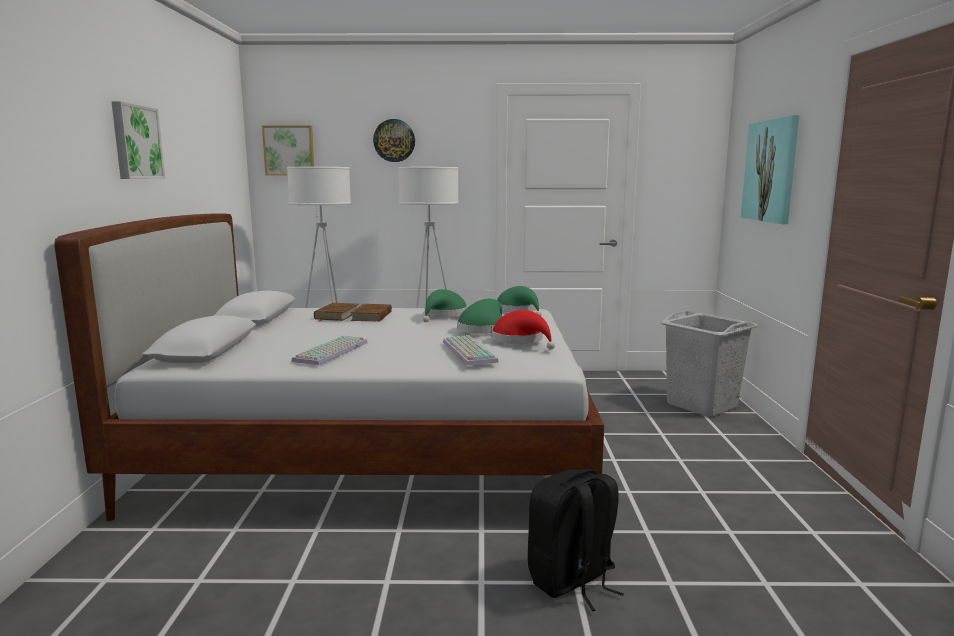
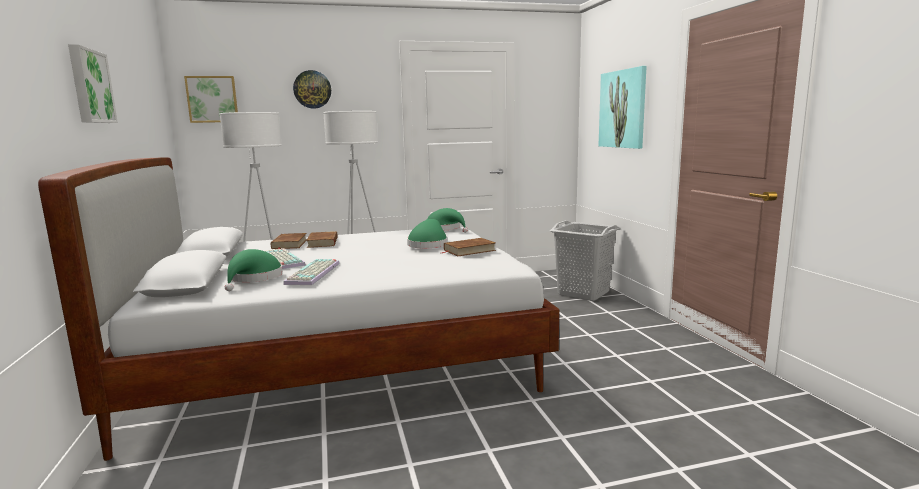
camera: 15 degrees left, 0 degrees up
(444, 315) = (386, 237): green hat -> green hat (254, 278)
(467, 351) = (434, 262): keyboard -> keyboard (281, 260)
(520, 340) = (469, 250): red hat -> brown book
(572, 581) = (559, 436): black backpack -> none

